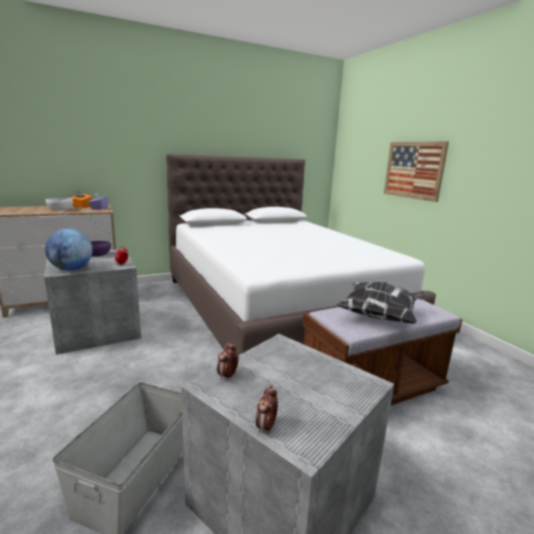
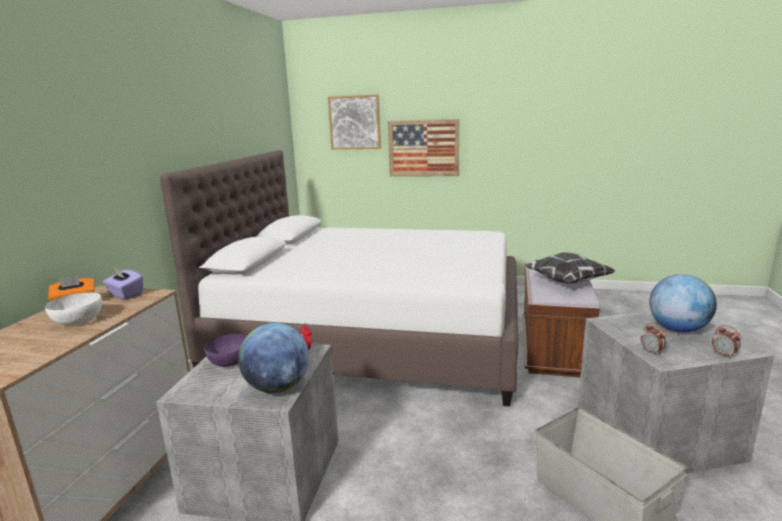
camera: 50 degrees left, 0 degrees up
(313, 387) = (677, 329): none -> globe
(370, 143) = (355, 122): none -> picture

